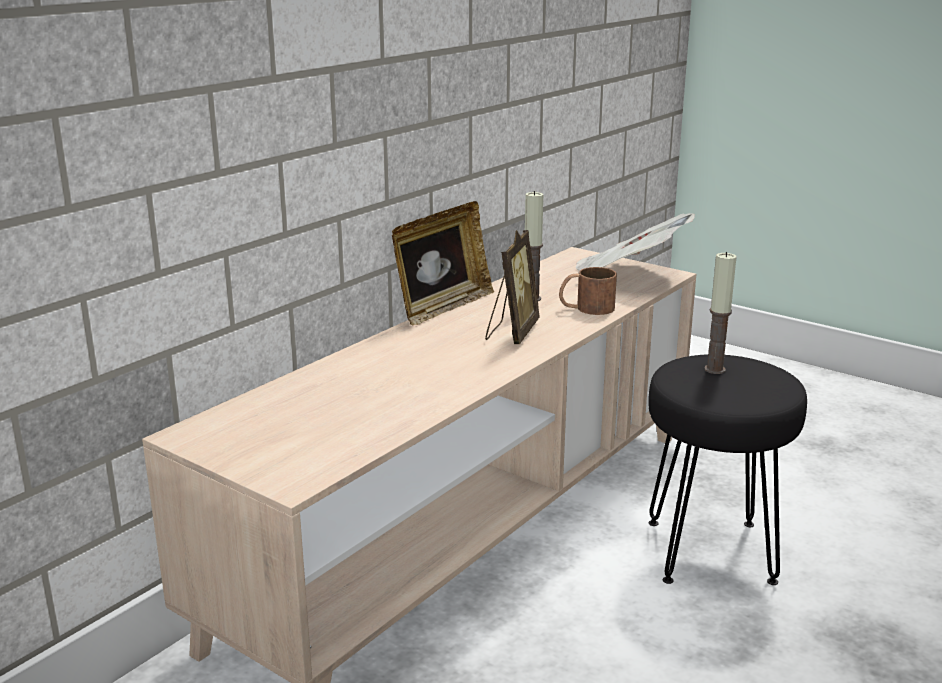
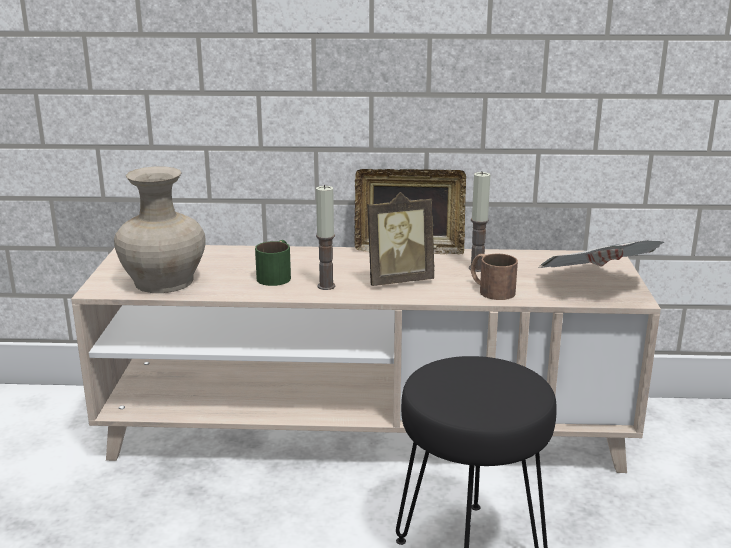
camera: 55 degrees right, 0 degrees up
(331, 439) = (163, 281): none -> beige vase
(414, 378) = (277, 275): none -> green mug
(714, 369) = (488, 376): candle -> candle (326, 286)

